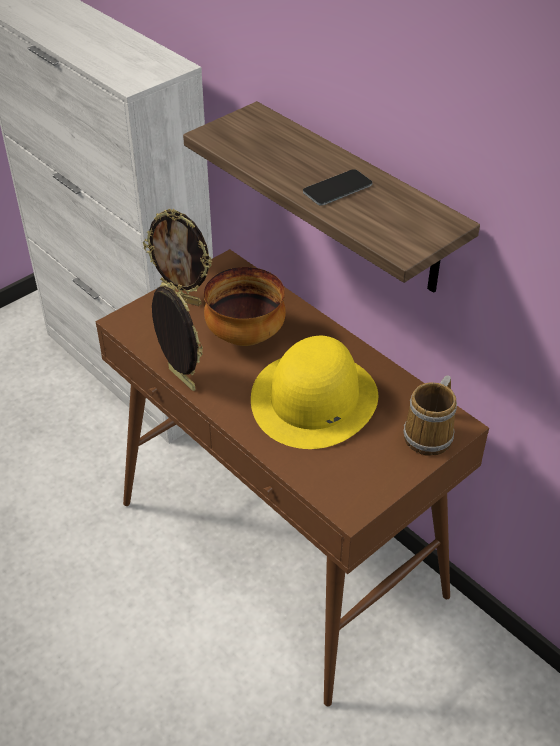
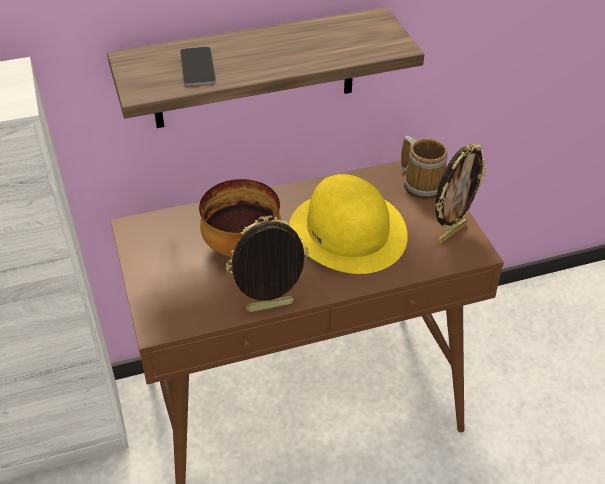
camera: 65 degrees left, 0 degrees up
(182, 299) = (159, 273): picture frame -> picture frame (451, 233)
(337, 188) = (291, 50): phone -> phone (197, 67)

